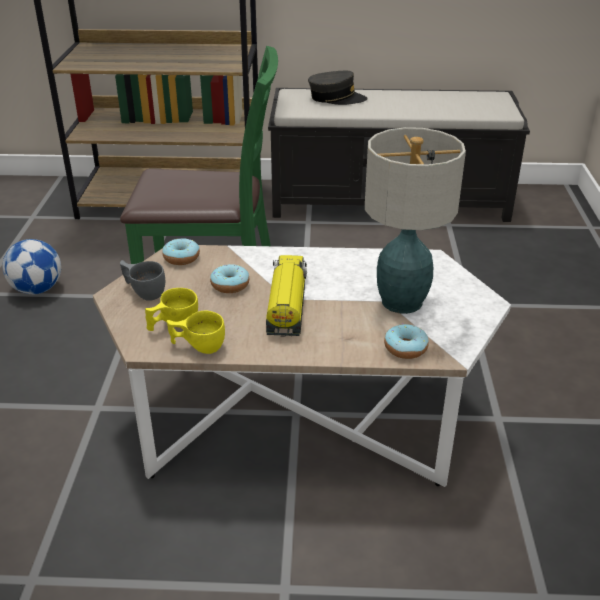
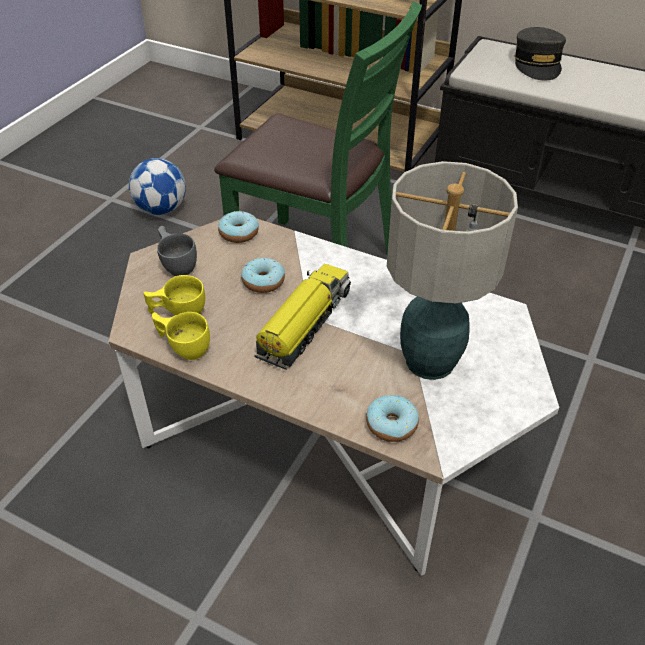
camera: 25 degrees right, 10 degrees up
(336, 98) = (537, 64): grey cap -> grey cap turned 60 degrees clockwise

